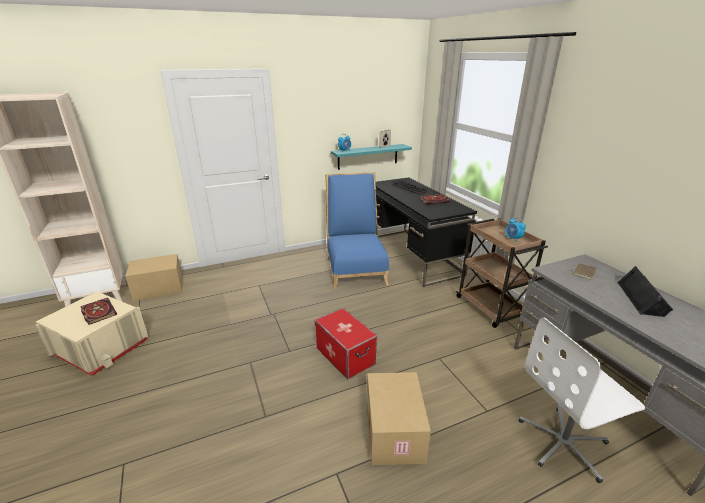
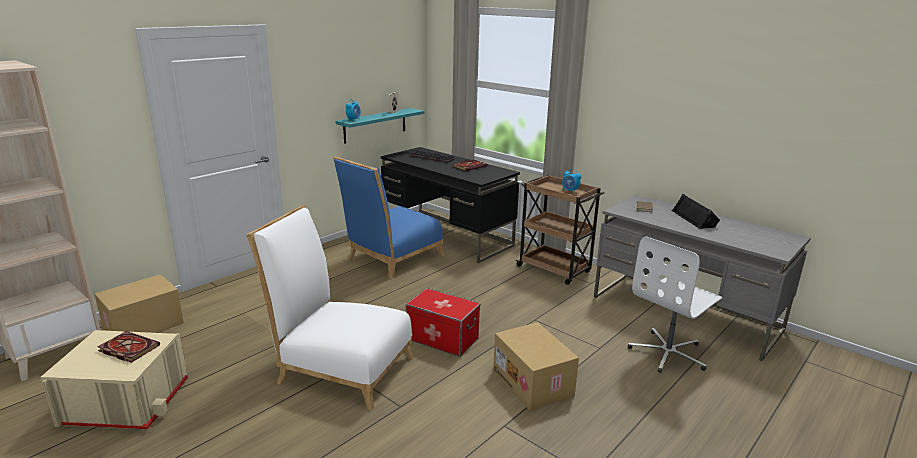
camera: 25 degrees left, 5 degrees down
(249, 361) = (340, 367): none -> white chair
(355, 268) = (391, 259): blue chair -> blue chair turned 105 degrees counterclockwise

